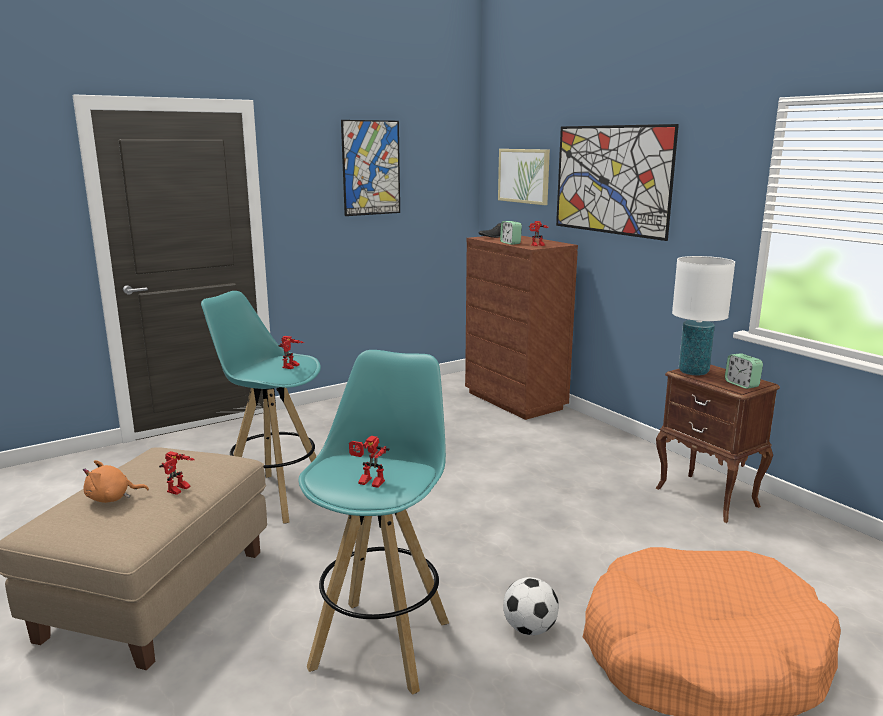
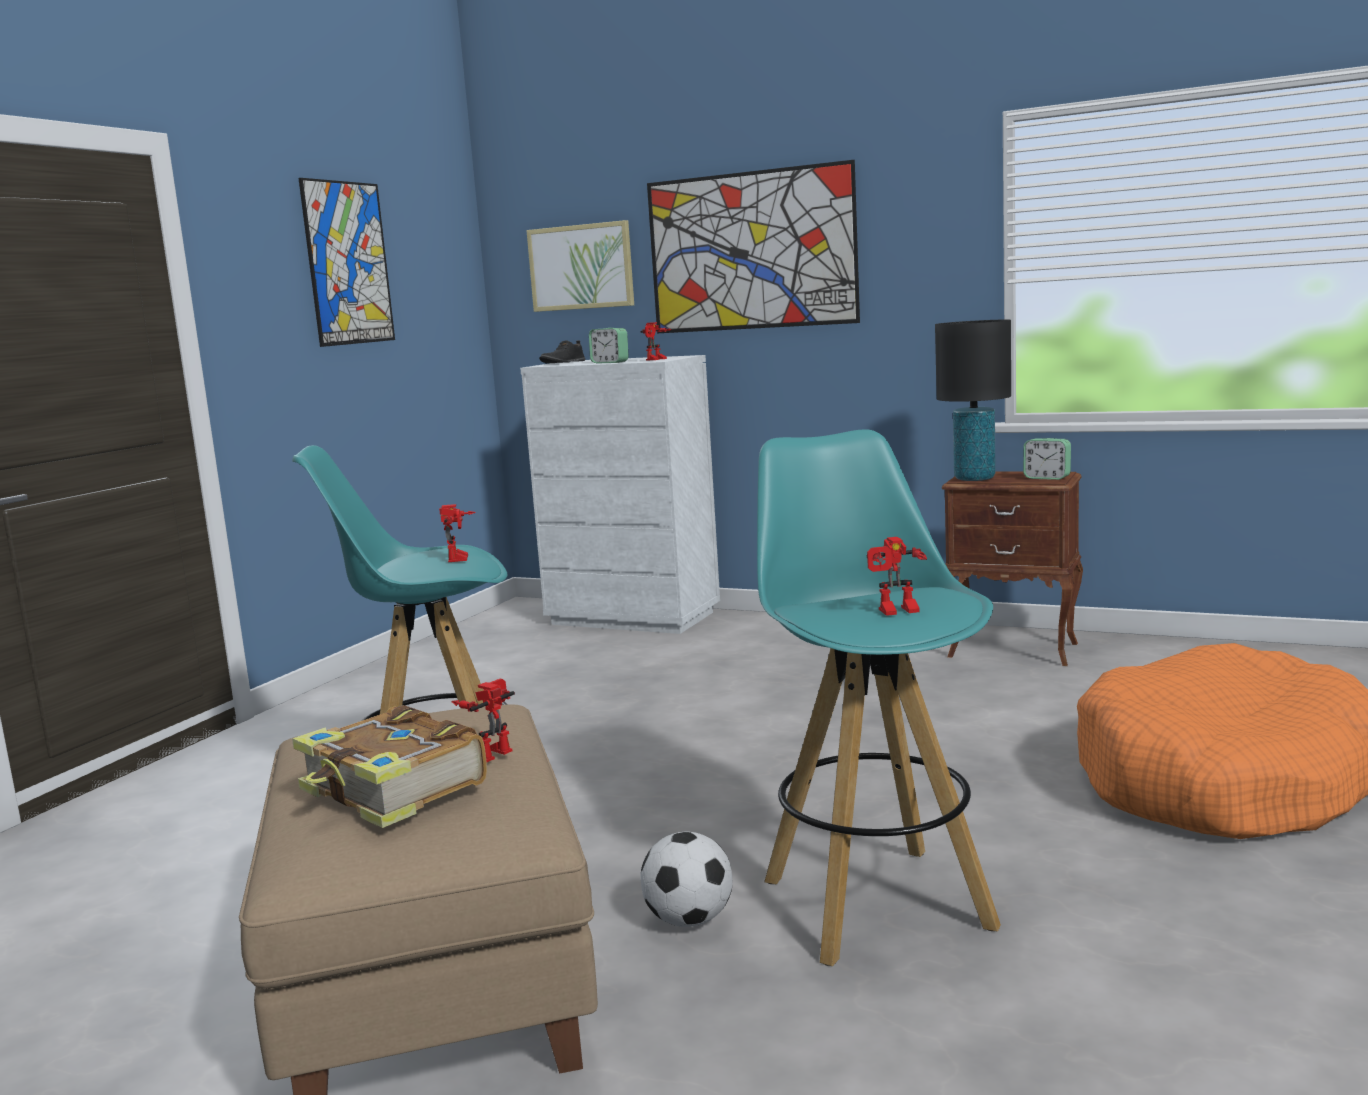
camera: 30 degrees left, 5 degrees down
(112, 498) = (392, 790): orange plush toy -> book
(179, 490) = (490, 752): toy robot -> toy robot turned 135 degrees counterclockwise
(516, 401) = (634, 618): brown dresser -> white dresser
(529, 629) = (1023, 823): football -> football (689, 921)
(693, 372) = (974, 478): white table lamp -> black table lamp

